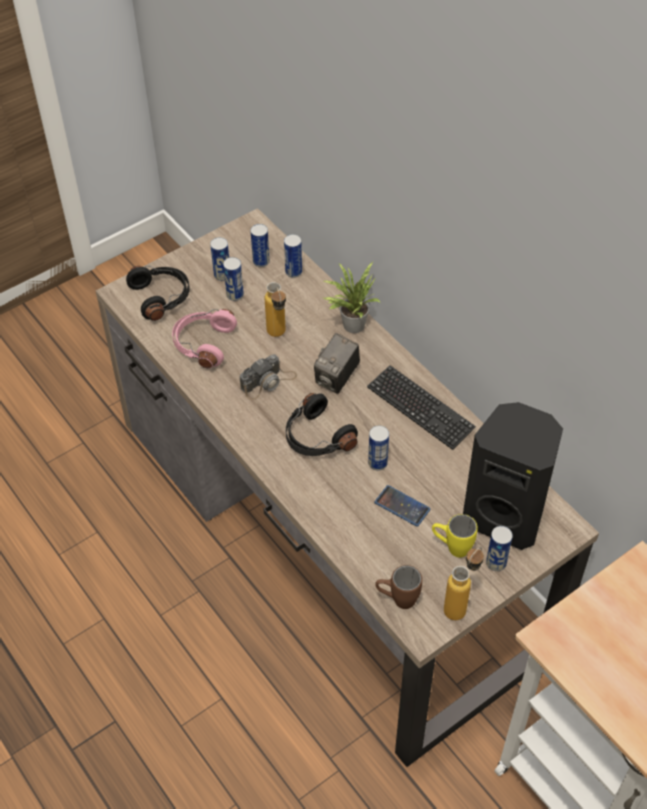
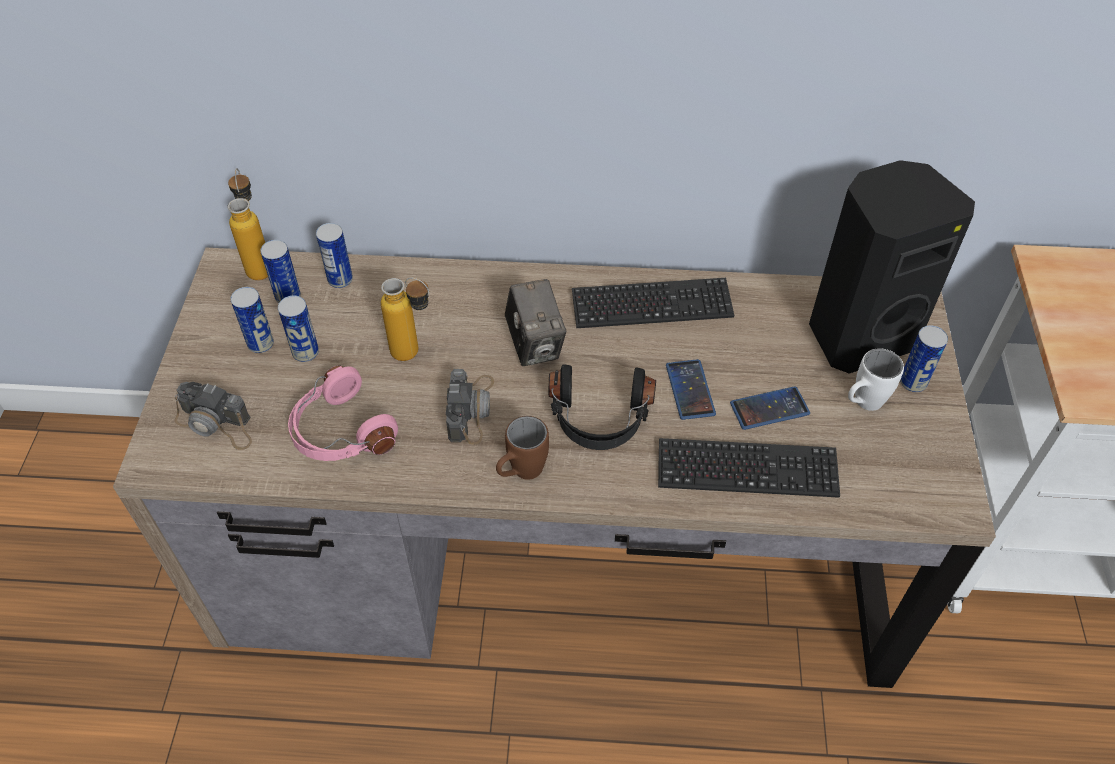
camera: 50 degrees left, 0 degrees up
(162, 297) = (217, 424): black headphones -> camera
(348, 521) = (747, 470): none -> keyboard
(351, 324) = (473, 283): potted plant -> none
(377, 463) = (690, 390): can -> phone
(397, 599) = (894, 499): brown mug -> brown mug (521, 474)
(451, 547) = (862, 404): yellow mug -> white mug
(460, 605) = (945, 448): bottle -> bottle (260, 264)

